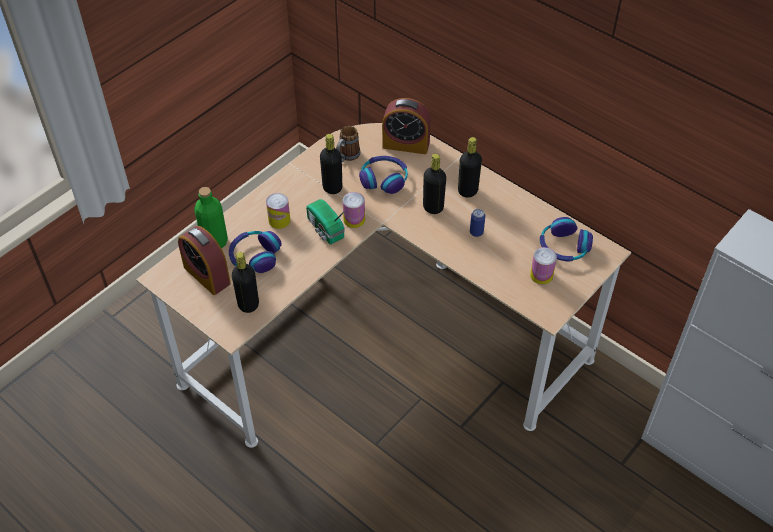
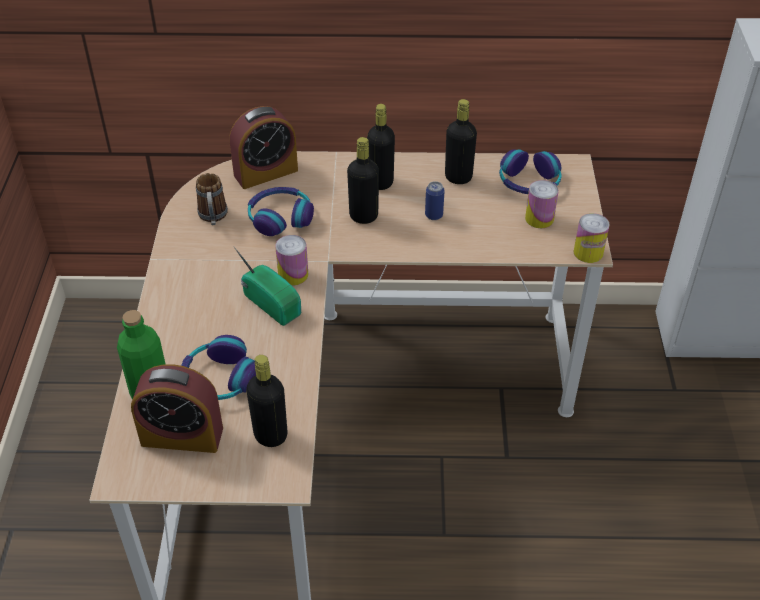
camera: 40 degrees left, 5 degrees down
(279, 220) = (206, 324): can -> can (588, 252)
(325, 230) = (272, 303): radio -> radio turned 150 degrees counterclockwise
(332, 187) = (231, 256): black bottle -> black bottle (458, 177)

